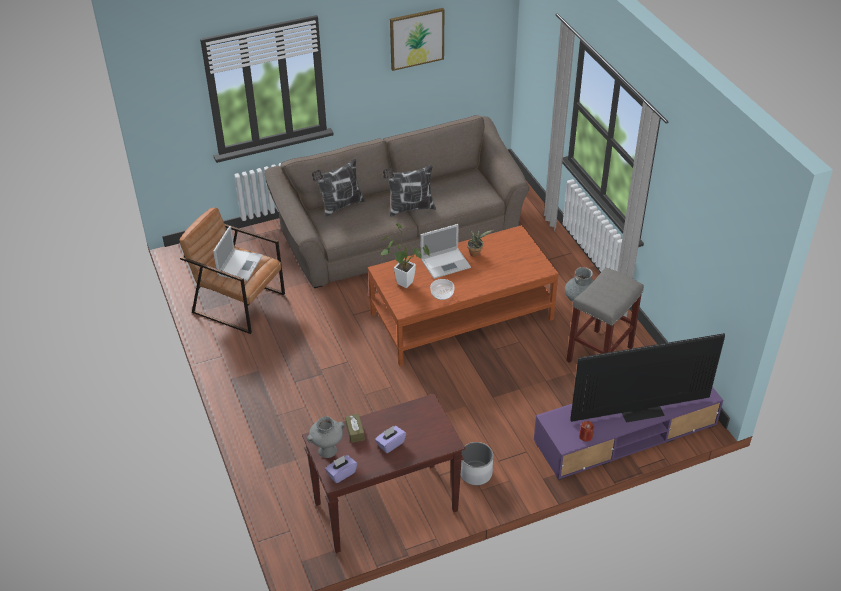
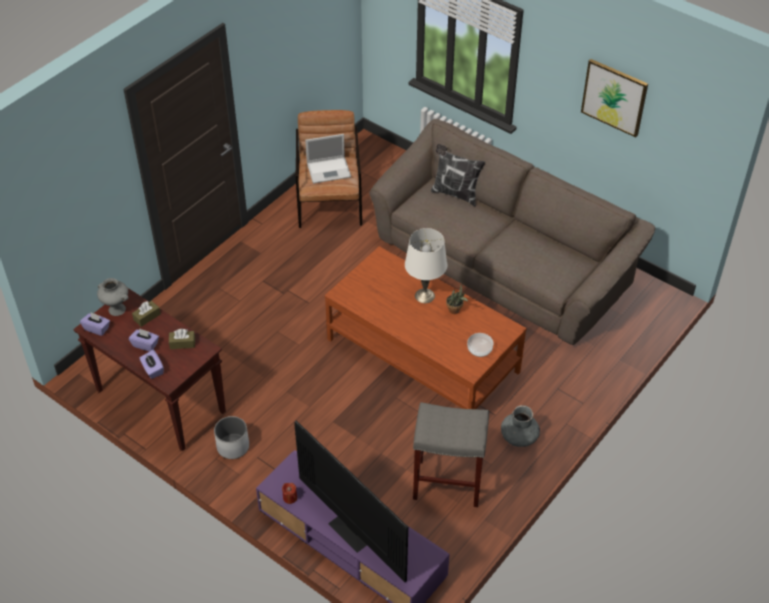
camera: 60 degrees right, 5 degrees up
(402, 281) = (376, 276): potted plant -> none
(408, 417) = (182, 343): none -> brown tissue box
(410, 208) = (492, 240): pillow -> none
(426, 449) = (152, 370): none -> purple tissue box
(442, 294) = (379, 310): bowl -> bowl (479, 350)
(446, 263) = (425, 295): laptop -> white table lamp

